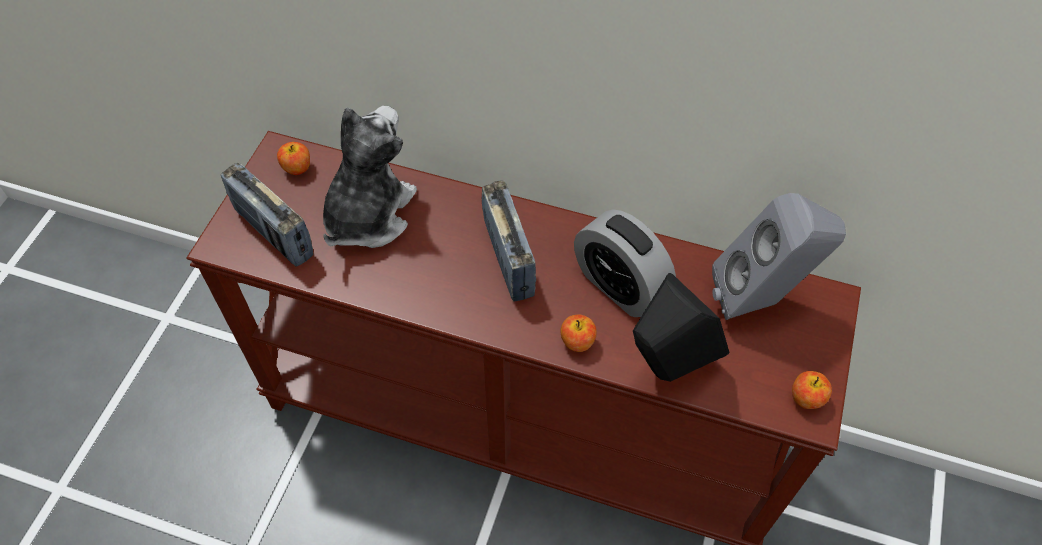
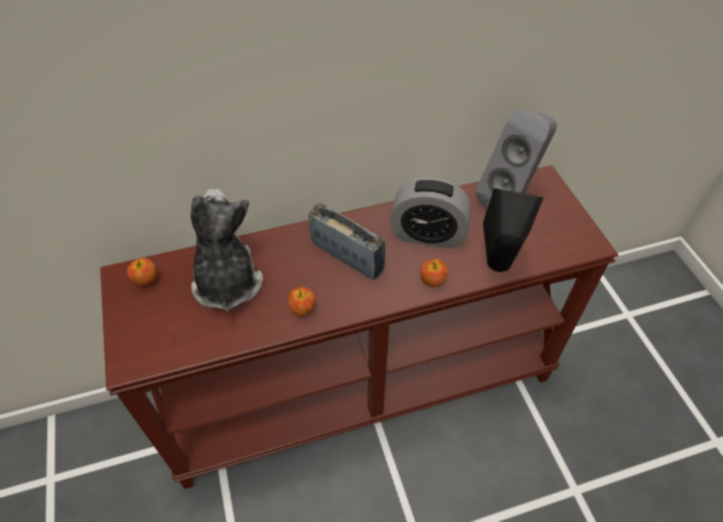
camera: 35 degrees left, 5 degrees down
(274, 233) = (165, 332): radio -> none
(806, 398) = (580, 237): apple -> apple (302, 309)

